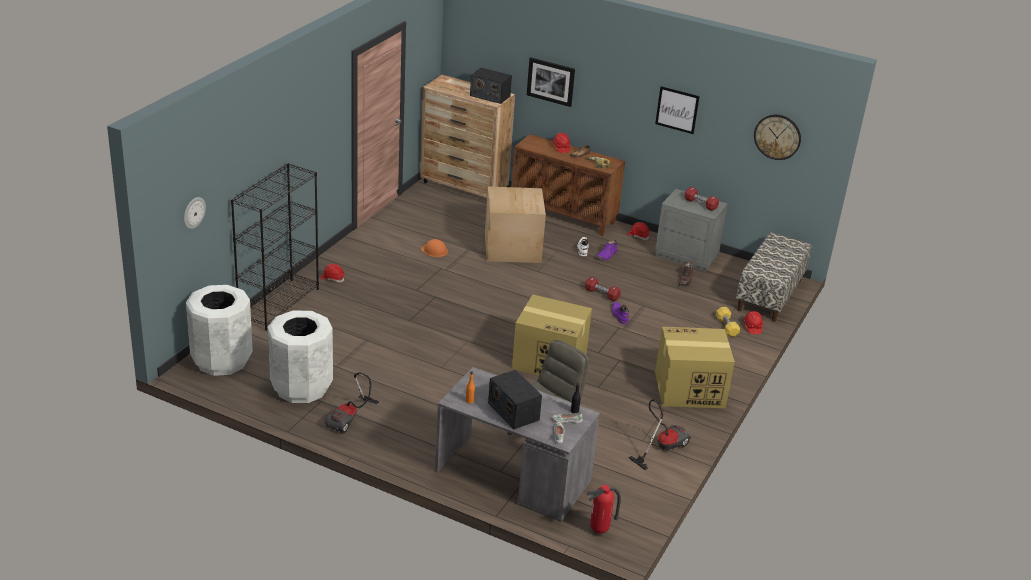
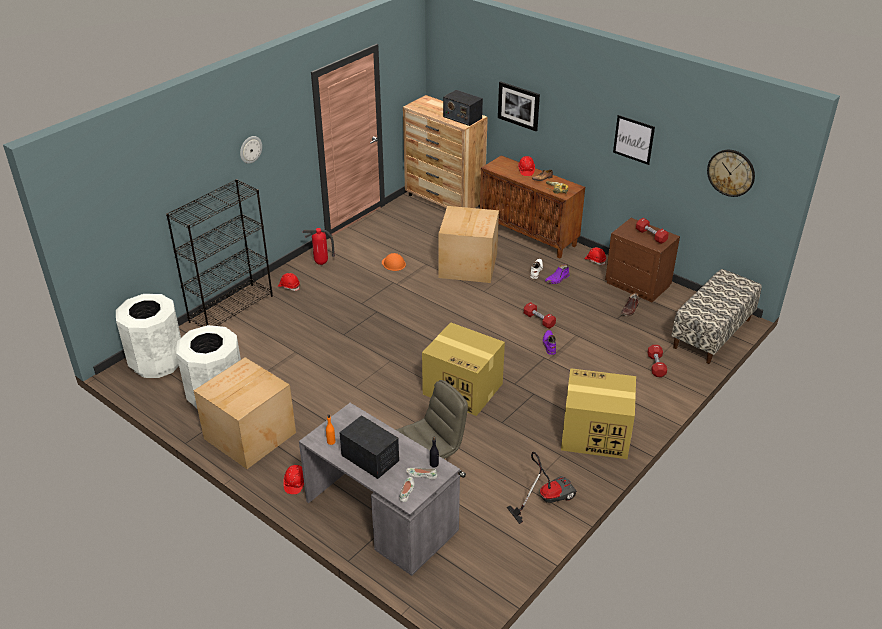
camera: 15 degrees right, 5 degrees up
(193, 212) = (120, 226): wall clock -> wall clock (250, 149)
(350, 419) = (248, 435): vacuum cleaner -> cardboard box
(513, 411) = (370, 458): radio -> radio turned 150 degrees clockwise
(599, 531) = (447, 592): fire extinguisher -> fire extinguisher (321, 263)
(686, 256) = (638, 284): grey nightstand -> brown nightstand
(726, 327) = (656, 366): yellow dumbbell -> red dumbbell
(752, 327) = (683, 368): red hard hat -> red hard hat (295, 483)

